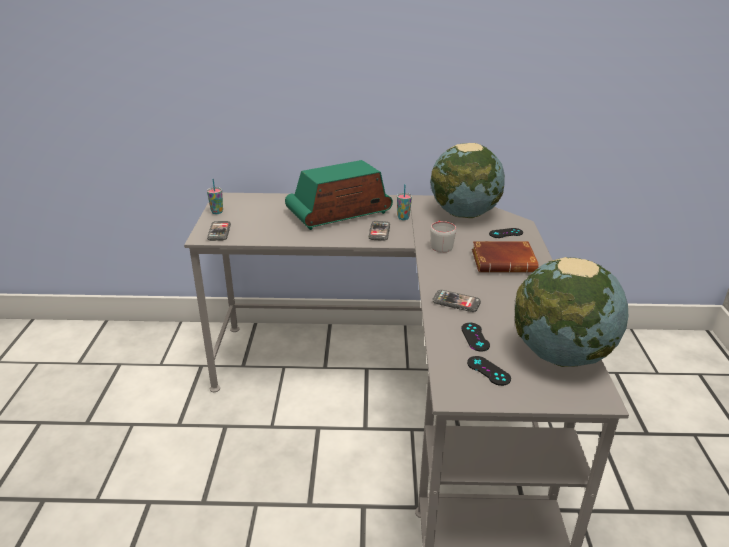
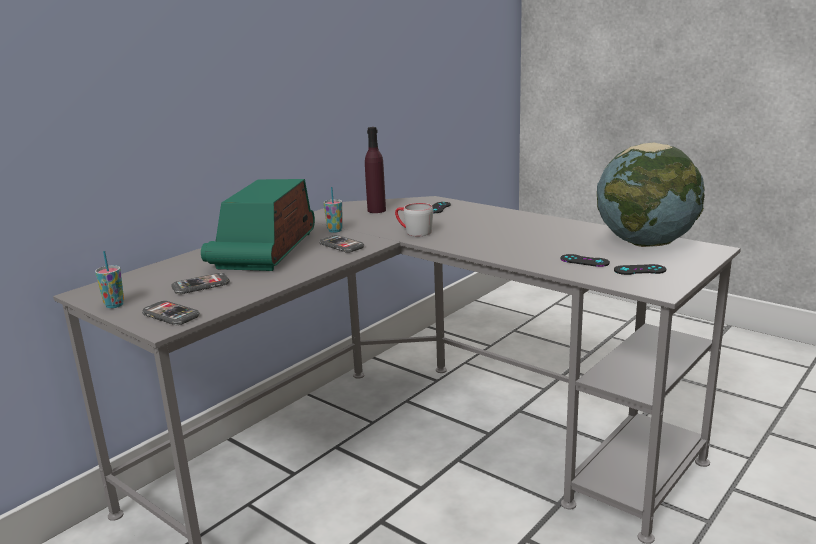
camera: 50 degrees left, 10 degrees down
(456, 302) = (521, 252): phone -> phone (201, 285)
(464, 214) = (376, 210): globe -> purple bottle
(504, 262) = (484, 221): brown book -> none

